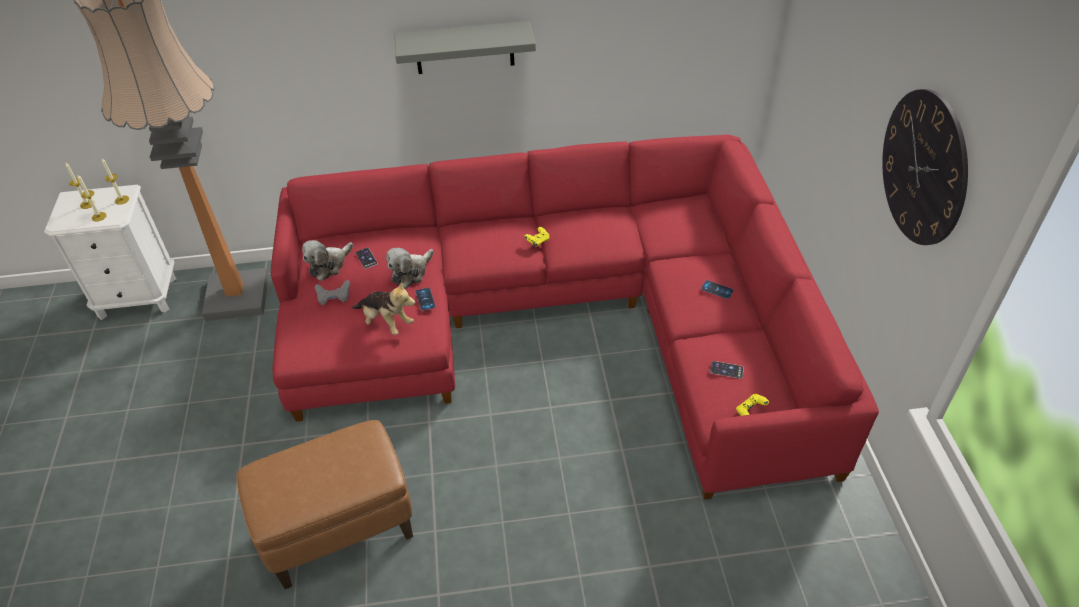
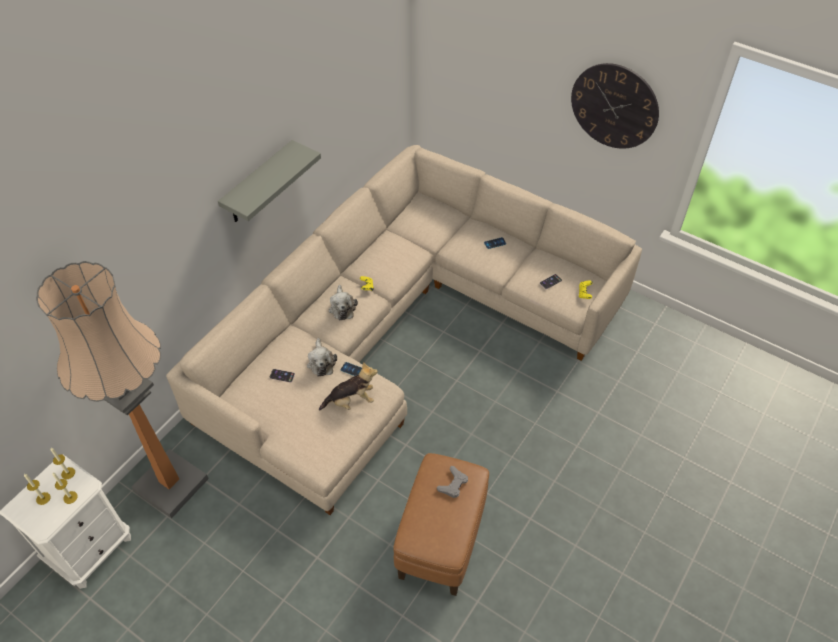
camera: 50 degrees left, 5 degrees up
(329, 265) = (263, 399): plush toy -> plush toy (342, 307)
(333, 295) = (296, 413): grey game controller -> grey game controller (453, 484)
(562, 320) = (399, 329): red sofa -> beige sofa

